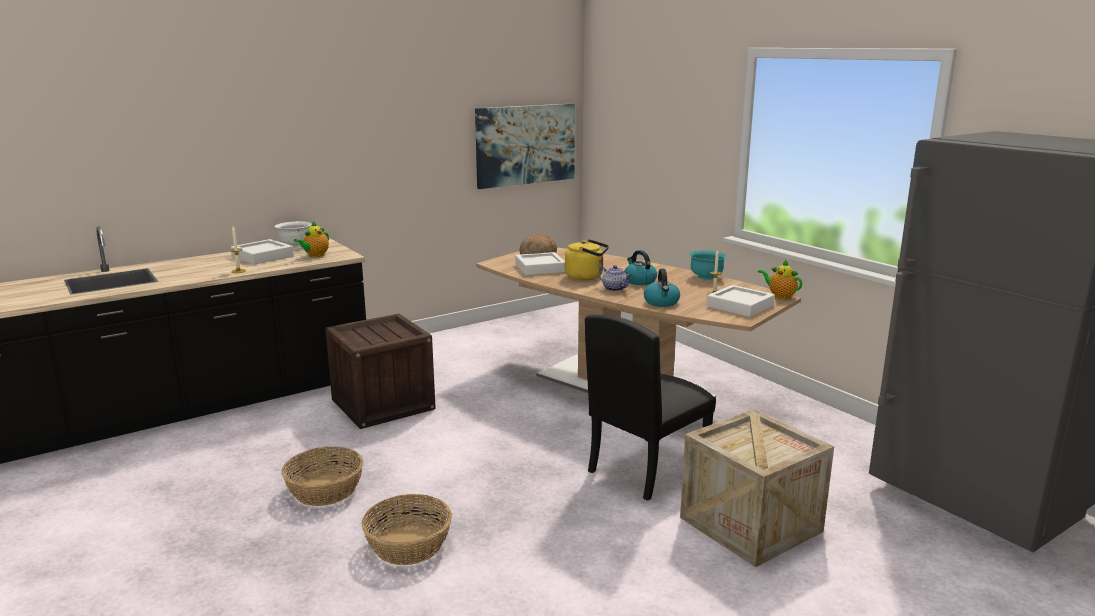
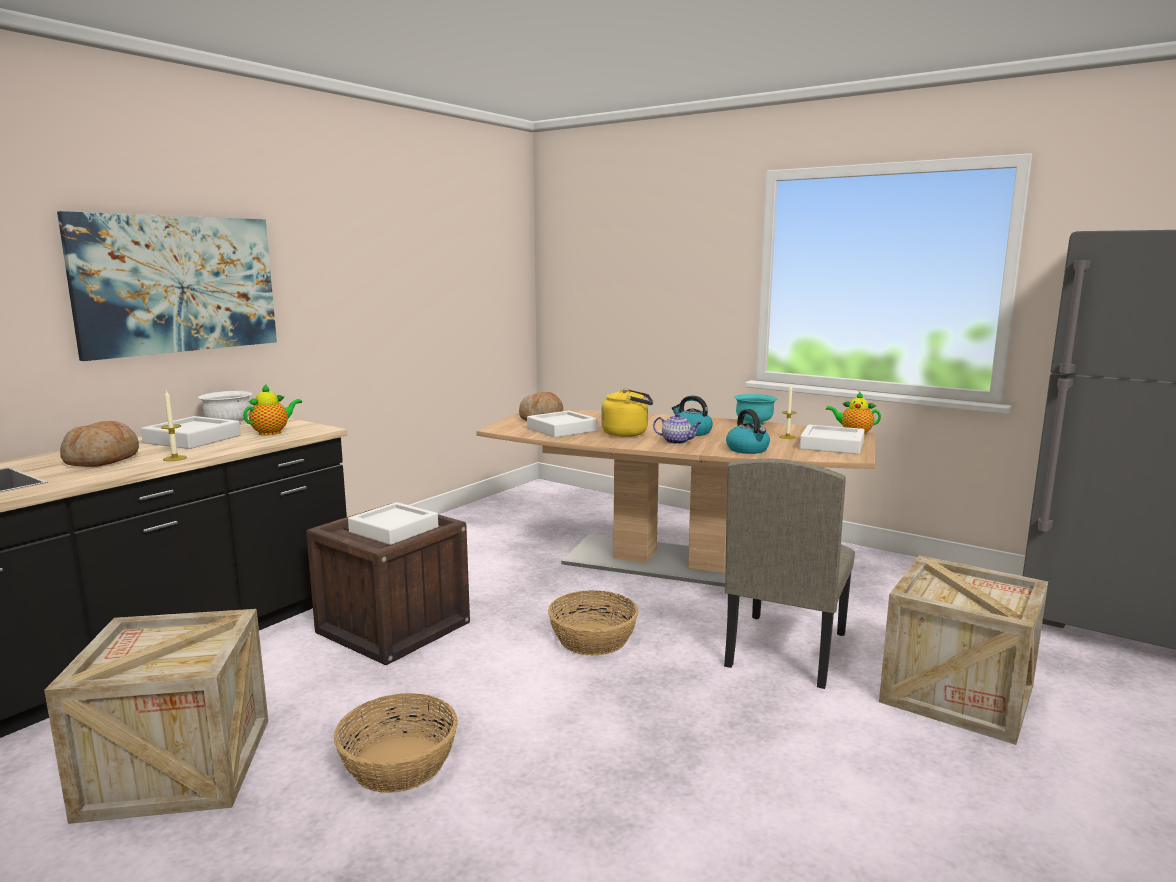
camera: 20 degrees left, 5 degrees down
(199, 268) = (102, 460): none -> bread
(207, 467) = (178, 767): none -> crate
(315, 255) = (272, 432): teapot -> teapot turned 150 degrees counterclockwise
(382, 334) = (394, 529): none -> white tray
(408, 545) = (586, 820): basket -> basket (592, 639)
(525, 145) = (482, 295): picture -> picture (177, 284)
(647, 467) = (785, 649): black chair -> beige chair

